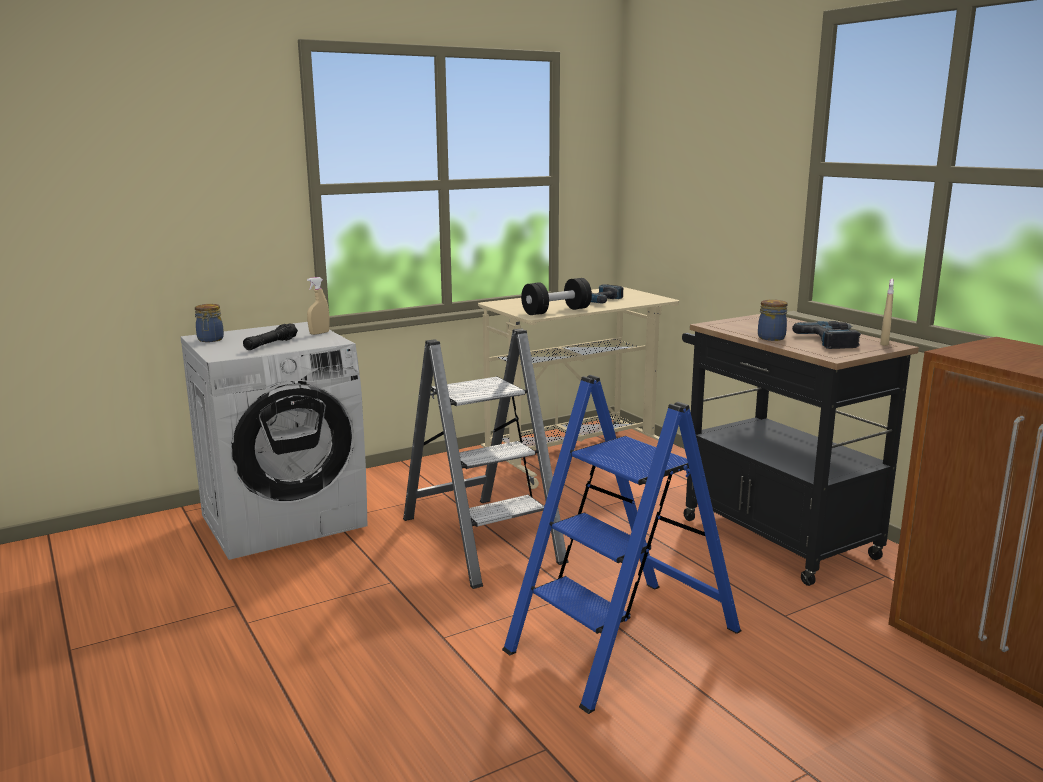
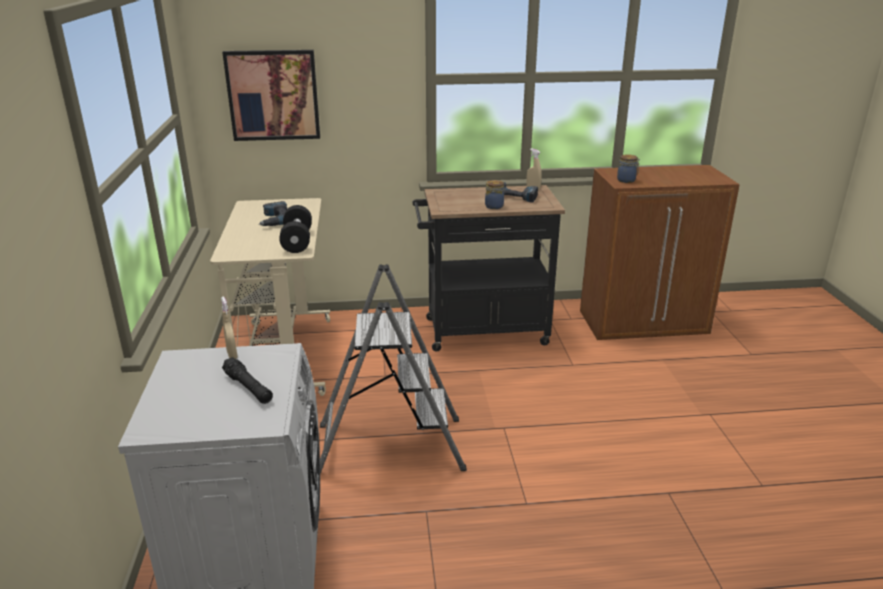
camera: 65 degrees left, 10 degrees up
(210, 340) = (173, 425): jar -> jar (627, 180)
(626, 639) = (569, 426): blue step ladder -> none
(673, 177) = (273, 95): none -> picture

